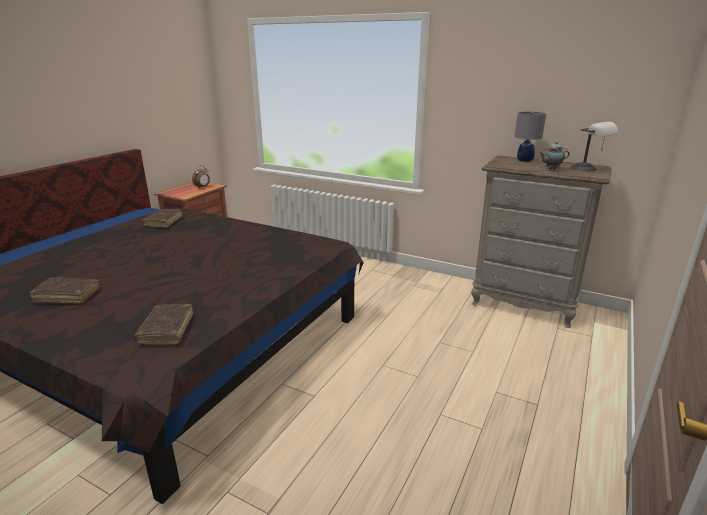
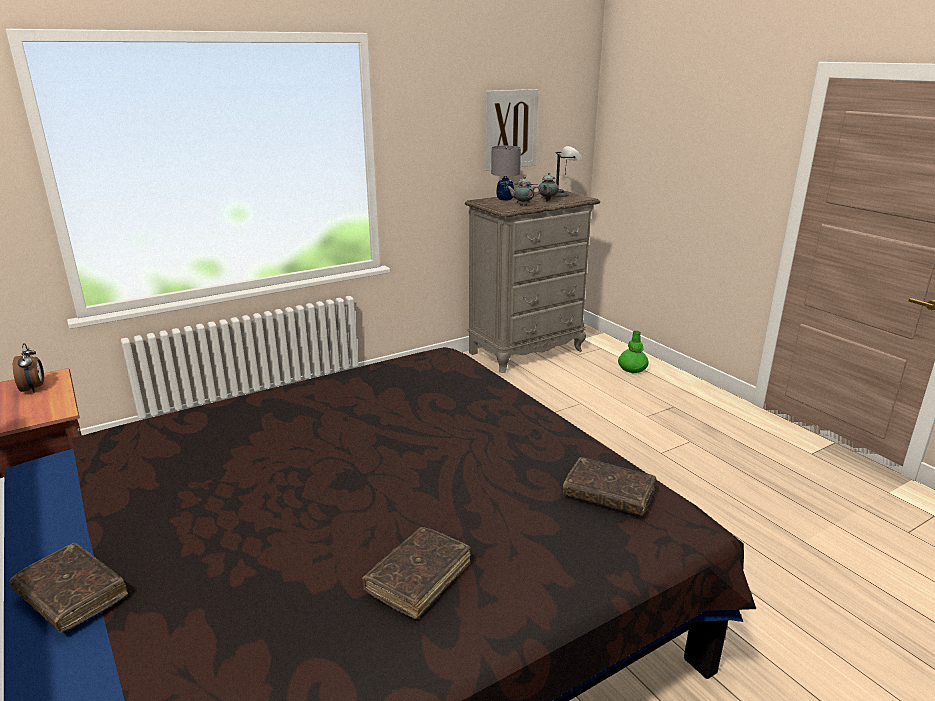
camera: 60 degrees left, 0 degrees up
(163, 222) = (168, 453): brown book -> brown book (71, 595)
(517, 166) = (522, 205): none -> teapot
(558, 99) = (510, 129): none -> picture
(578, 363) = (632, 368): none -> green vase

